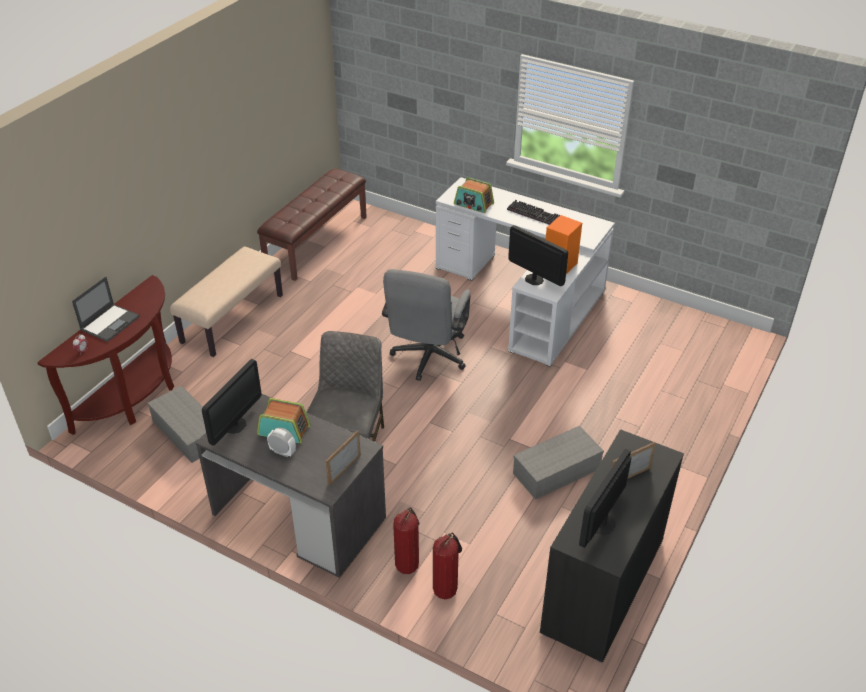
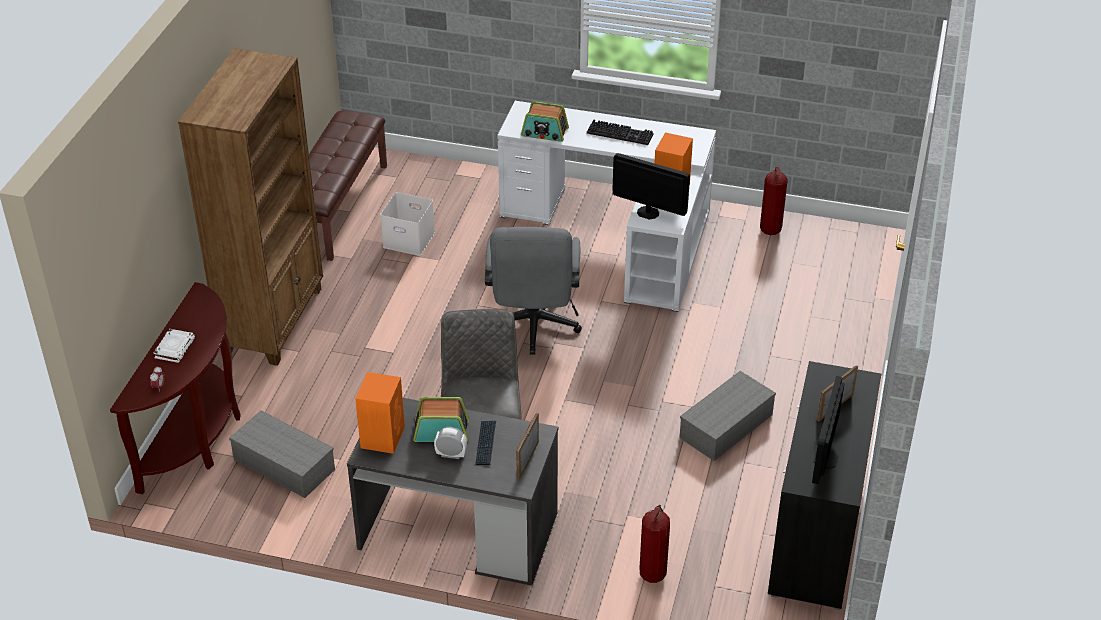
camera: 15 degrees left, 0 degrees up
(110, 322) = (175, 348): laptop -> white book
(232, 318) = (274, 321): beige bench -> brown bookcase
(235, 425) = (383, 436): monitor -> orange speaker
(315, 448) = (485, 443): none -> keyboard
(360, 274) = (410, 239): none -> white storage box
(407, 564) = (601, 556): fire extinguisher -> fire extinguisher (769, 229)

